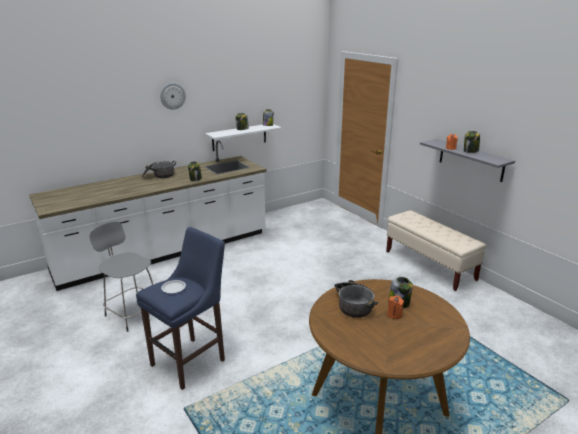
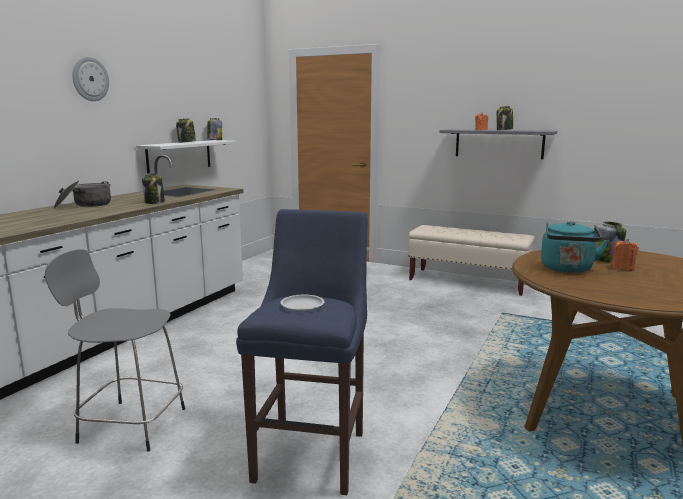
camera: 30 degrees left, 10 degrees down
(353, 304) = (567, 269): cooking pot -> turquoise kettle

